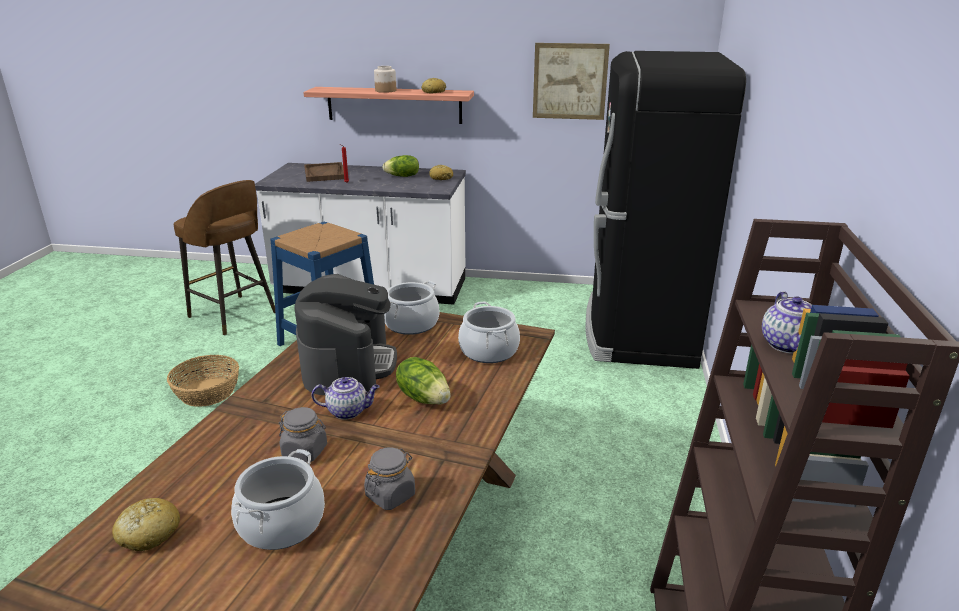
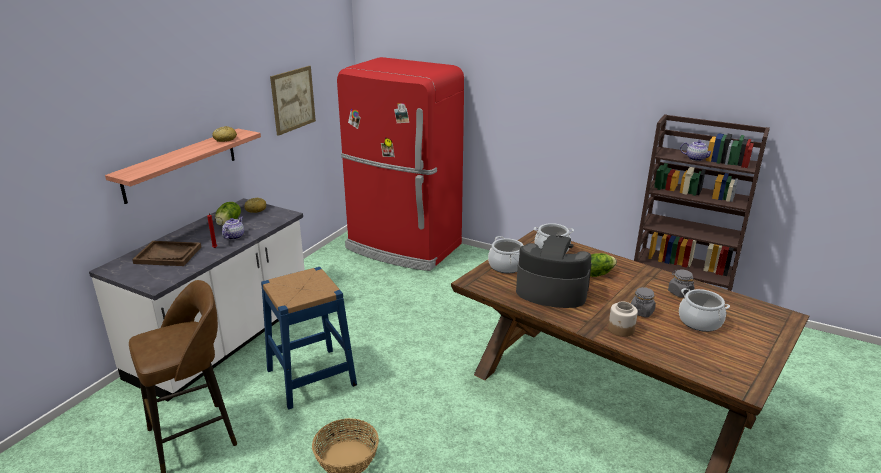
camera: 70 degrees left, 0 degrees up
(148, 533) = (708, 359): bread -> none
(348, 411) = (604, 296): teapot -> teapot (234, 236)
(385, 90) = (187, 152): jar -> jar (621, 329)
(638, 330) = (403, 247): black fridge -> red fridge

